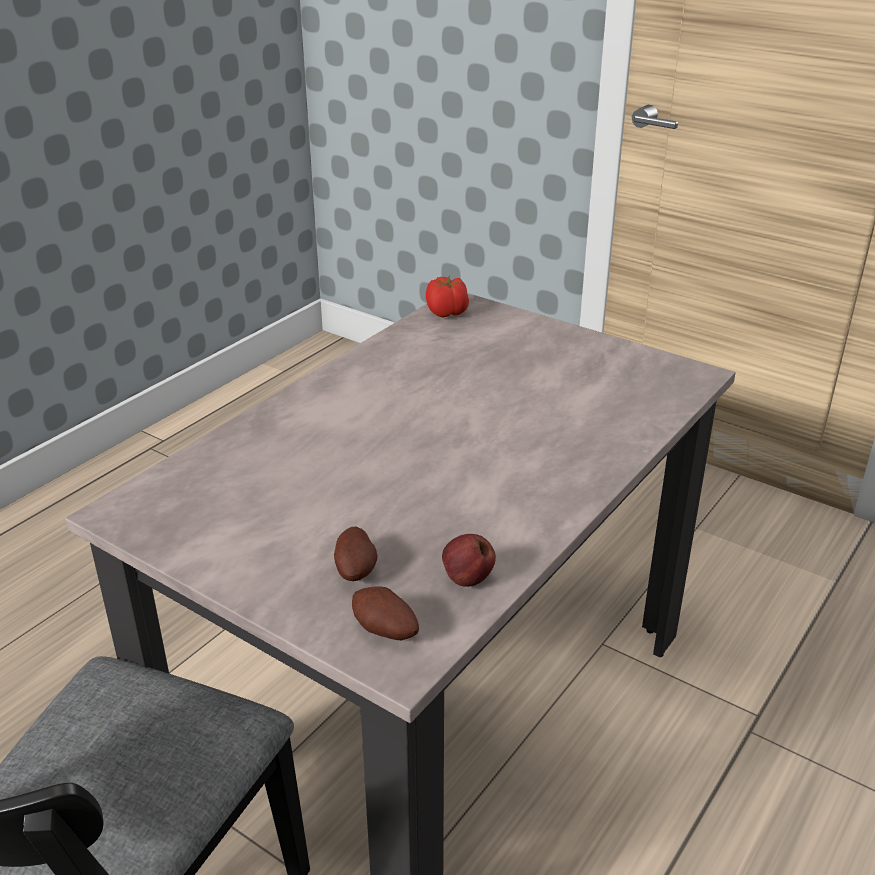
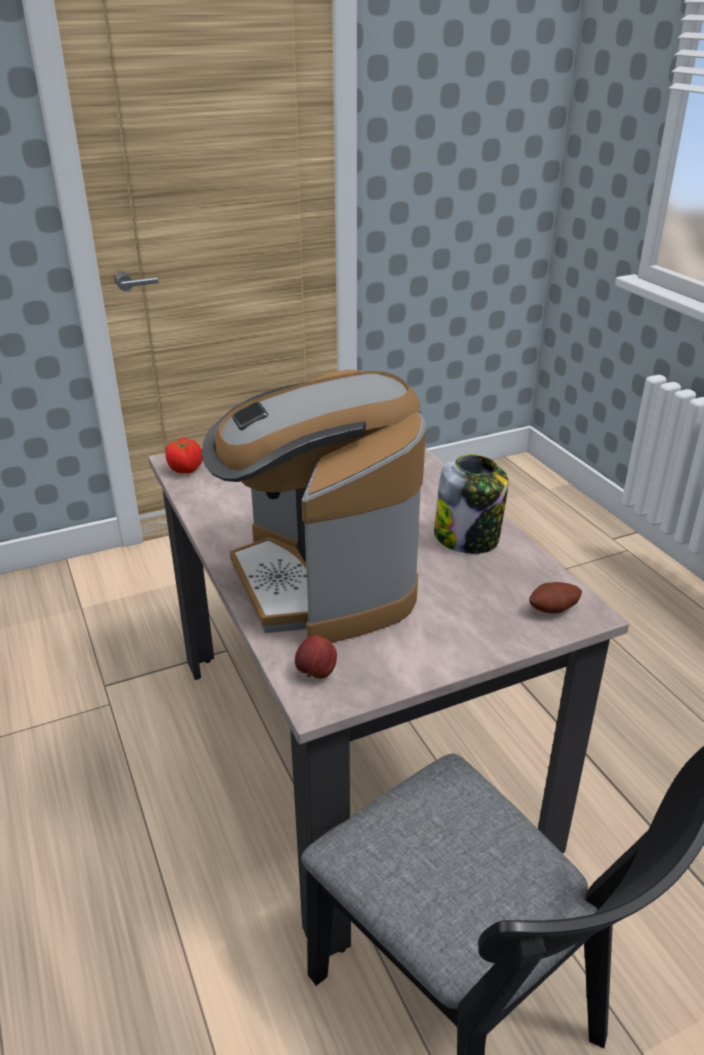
camera: 60 degrees left, 0 degrees up
(311, 452) = (321, 582): none -> coffee machine
(356, 570) = (483, 603): potato -> none
(467, 580) = (522, 565): apple -> apple (316, 673)
(490, 520) = (468, 538): none -> jar

